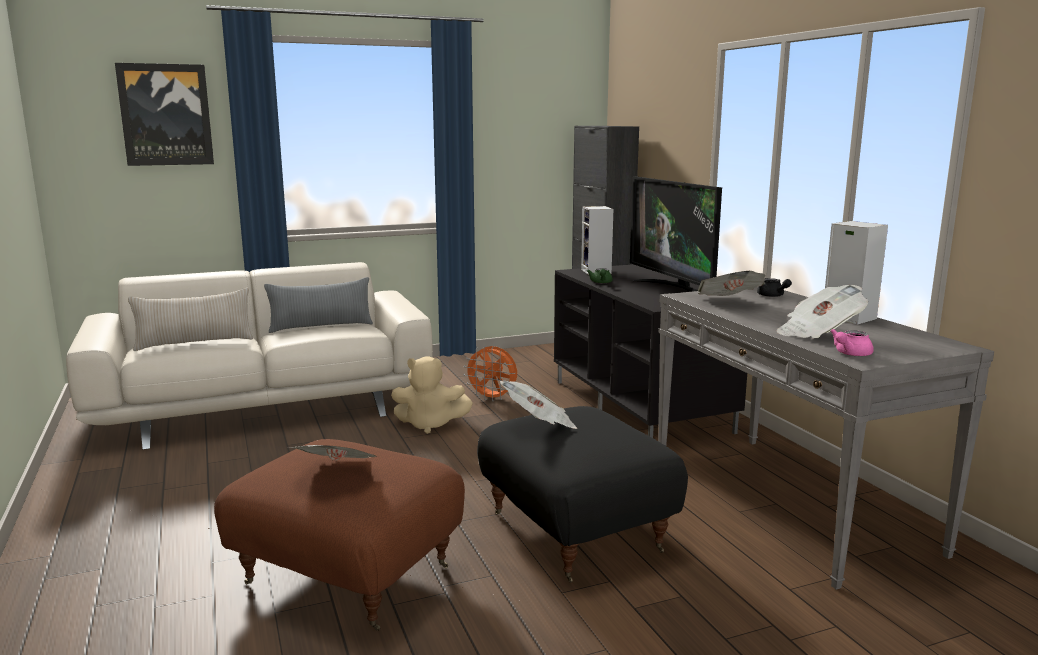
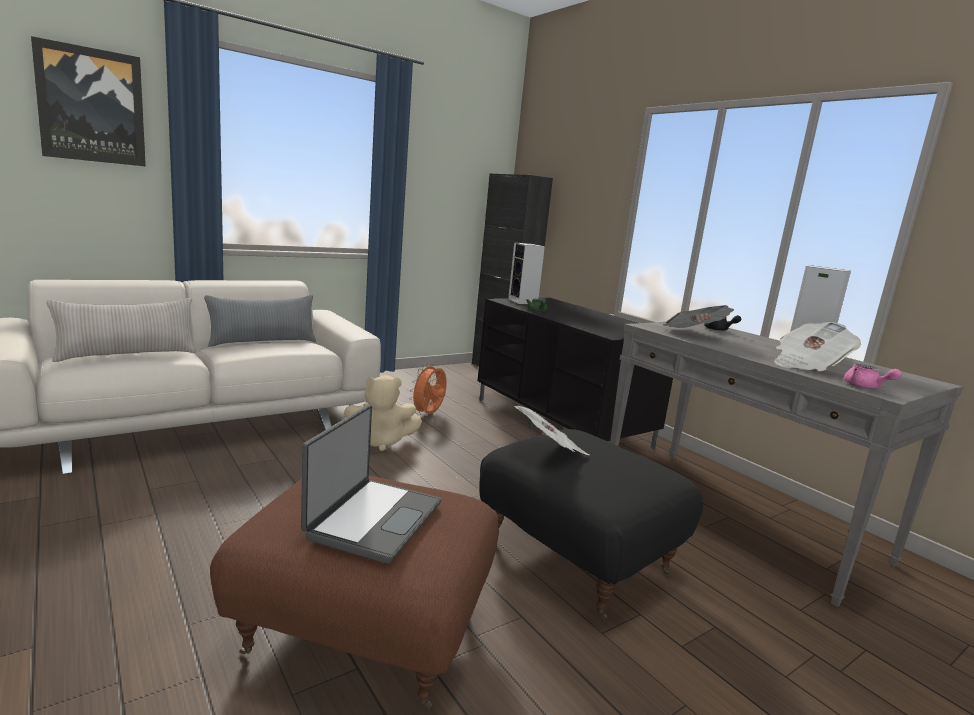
camera: 15 degrees left, 0 degrees up
(338, 474) = (373, 519): newspaper -> laptop
(492, 398) = (428, 415): orange fan -> orange fan turned 105 degrees clockwise
(674, 289) = (605, 320): television -> none
(849, 354) = (865, 387): pink teapot -> pink teapot turned 60 degrees counterclockwise

